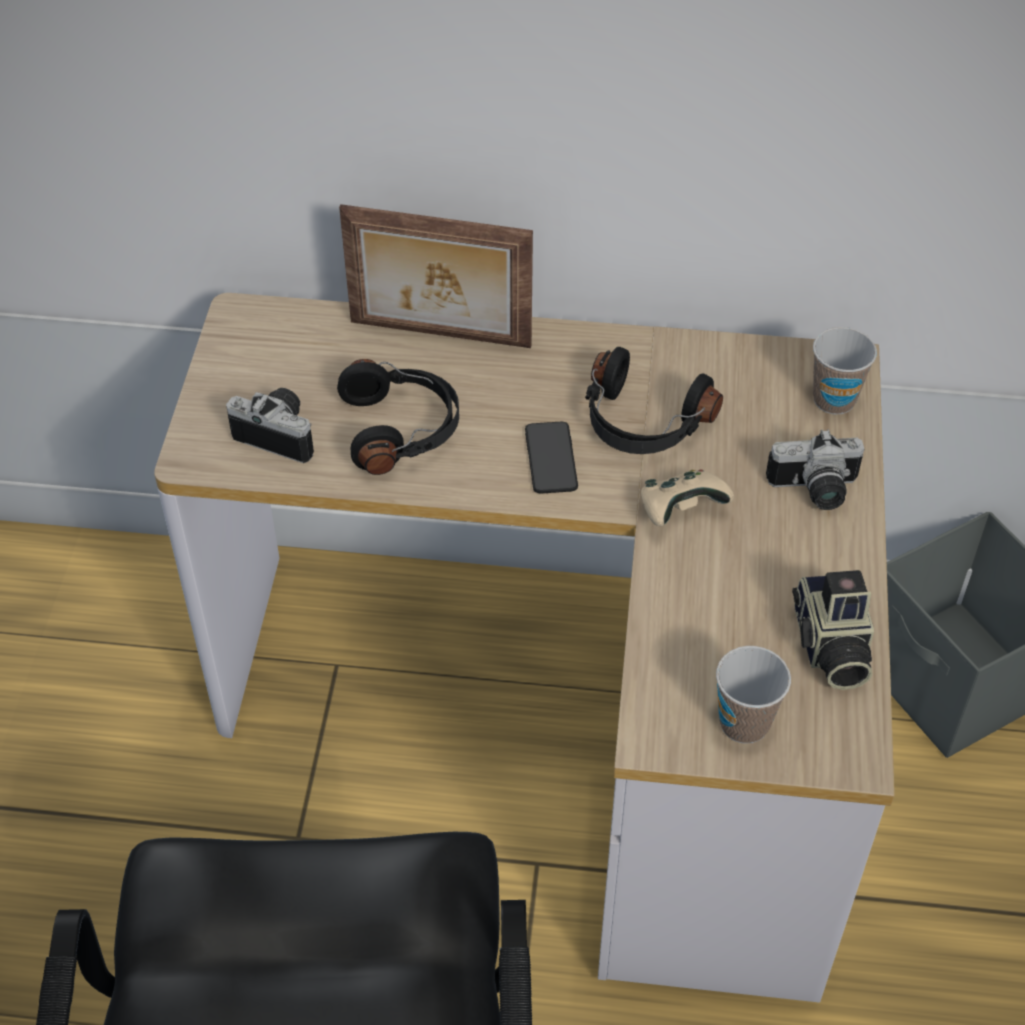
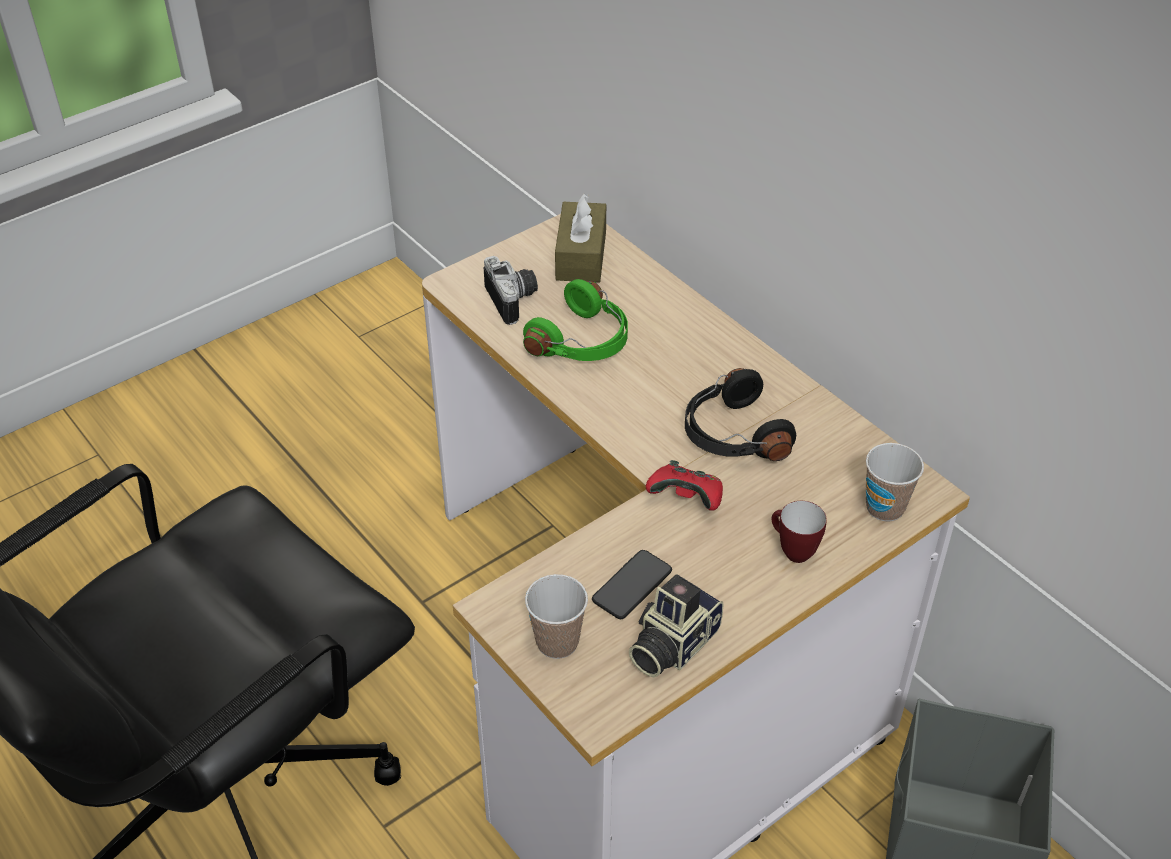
camera: 45 degrees right, 5 degrees down
(287, 344) = (581, 256): none -> brown tissue box
(402, 429) = (583, 342): black headphones -> green headphones
(439, 336) = (675, 306): picture frame -> none
(551, 459) = (647, 416): phone -> phone (632, 585)
(680, 510) = (687, 499): beige game controller -> red game controller
(815, 491) = (791, 551): camera -> mug

